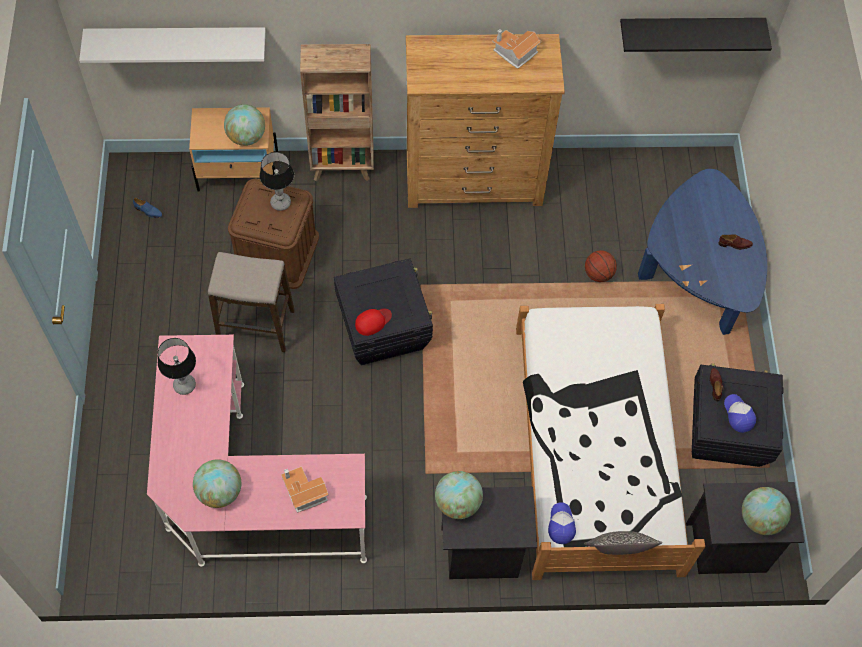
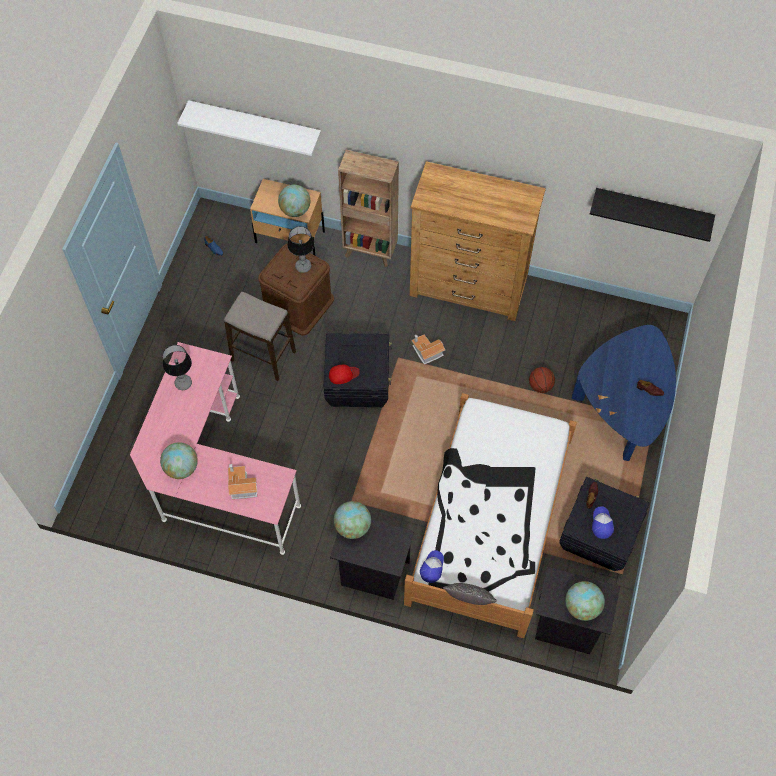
camera: 20 degrees right, 0 degrees up
(514, 53) = (504, 195): toy house -> toy house (426, 352)

